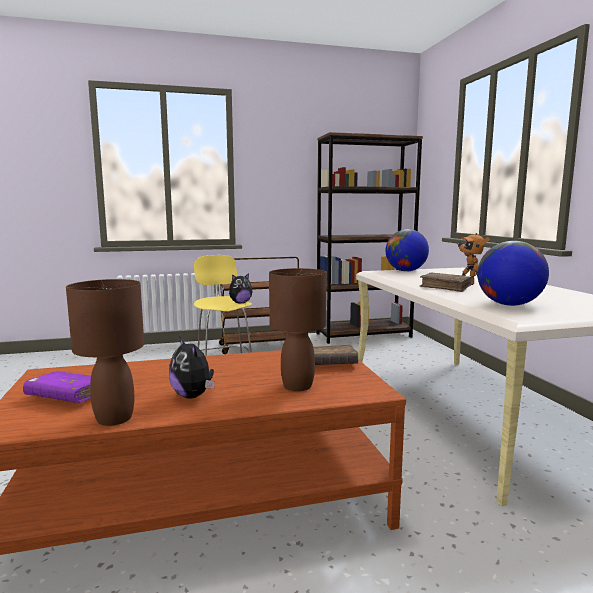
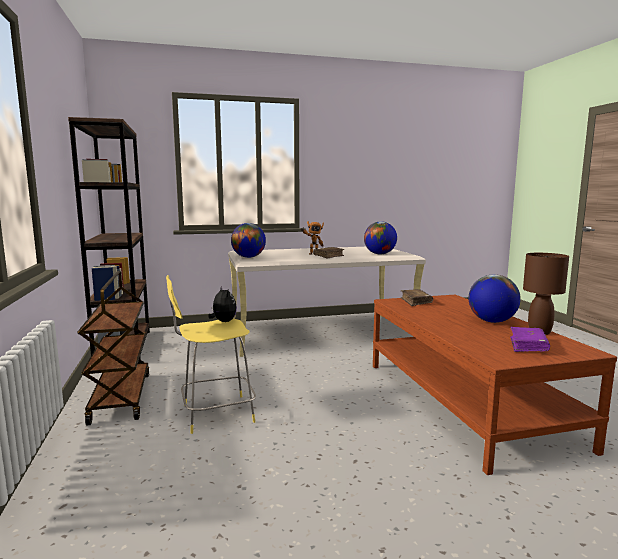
camera: 90 degrees left, 0 degrees up
(193, 396) = (492, 321): plush toy -> globe
(298, 386) = (457, 306): brown table lamp -> none

